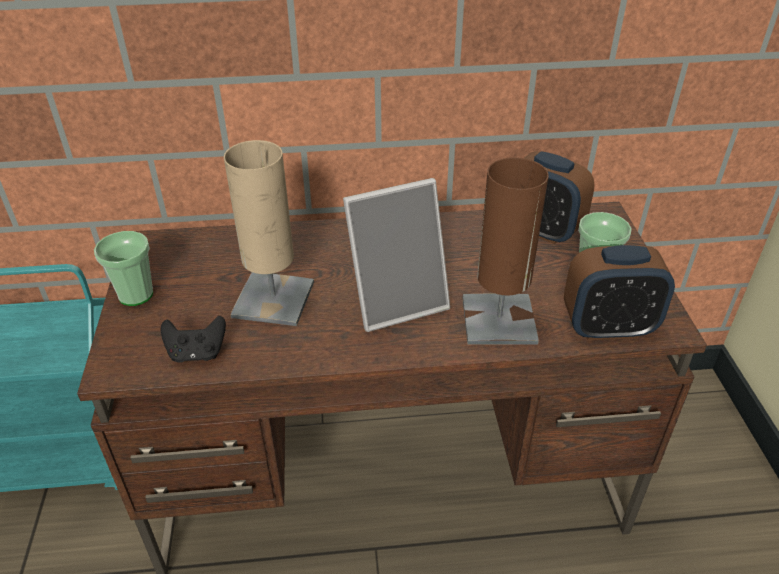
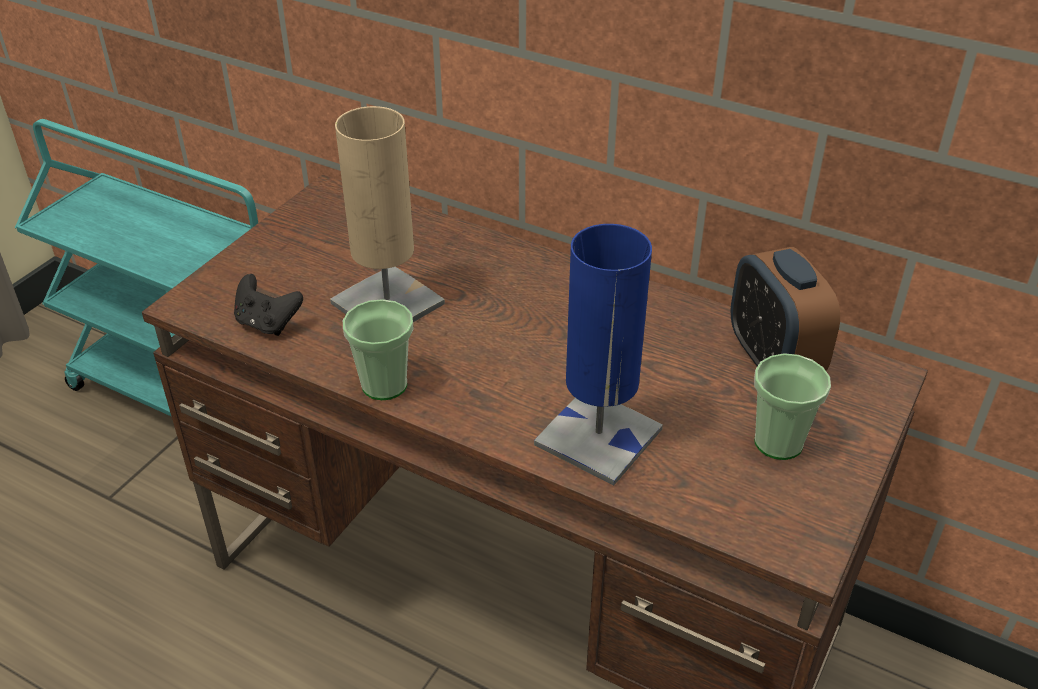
camera: 35 degrees right, 0 degrees up
(136, 295) = (271, 242): cup -> cup (384, 385)
(397, 301) = (509, 363): picture frame -> none
(498, 320) = (598, 437): brown table lamp -> blue table lamp
(608, 327) = (722, 511): alarm clock -> none

